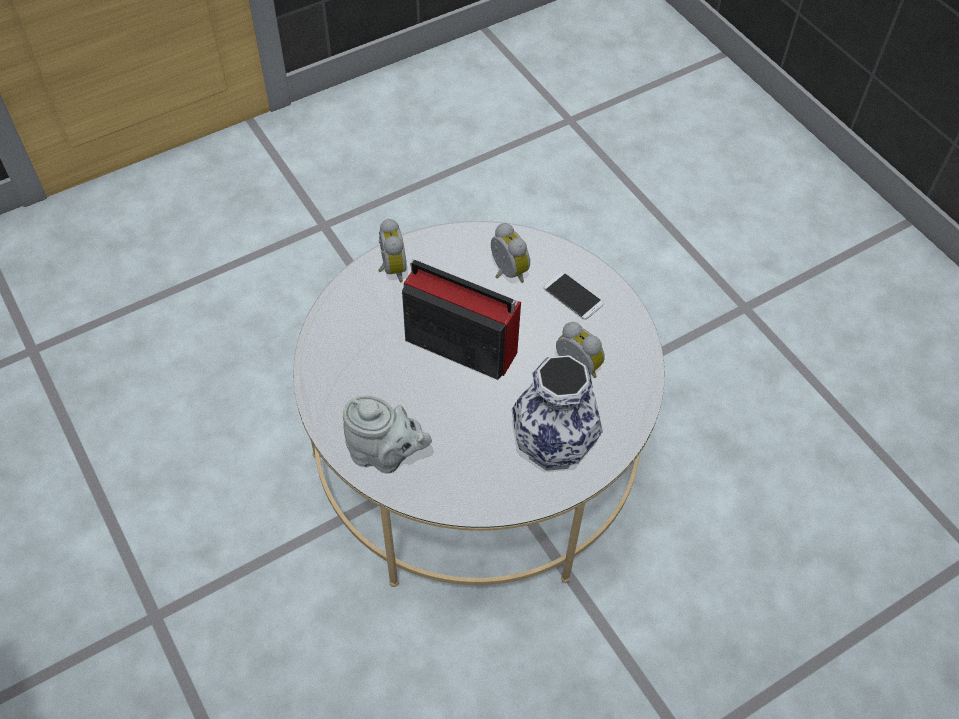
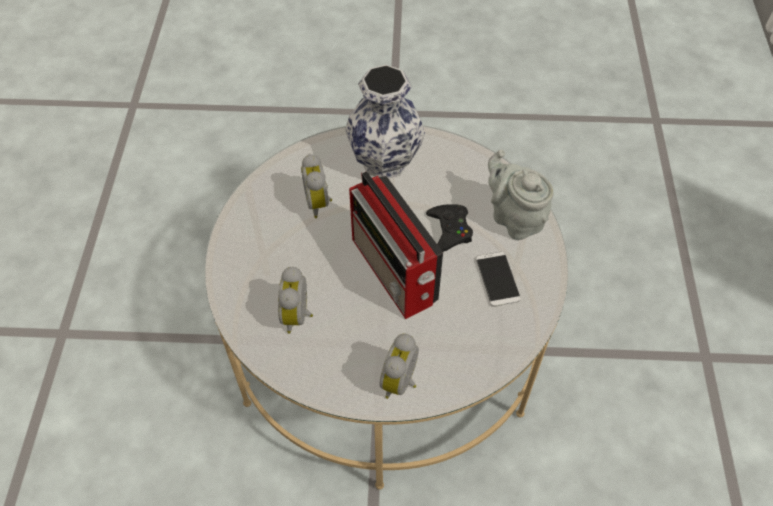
camera: 145 degrees left, 0 degrees up
(438, 408) = (449, 231): none -> black game controller
(573, 296) = (263, 261): phone -> phone (497, 279)

